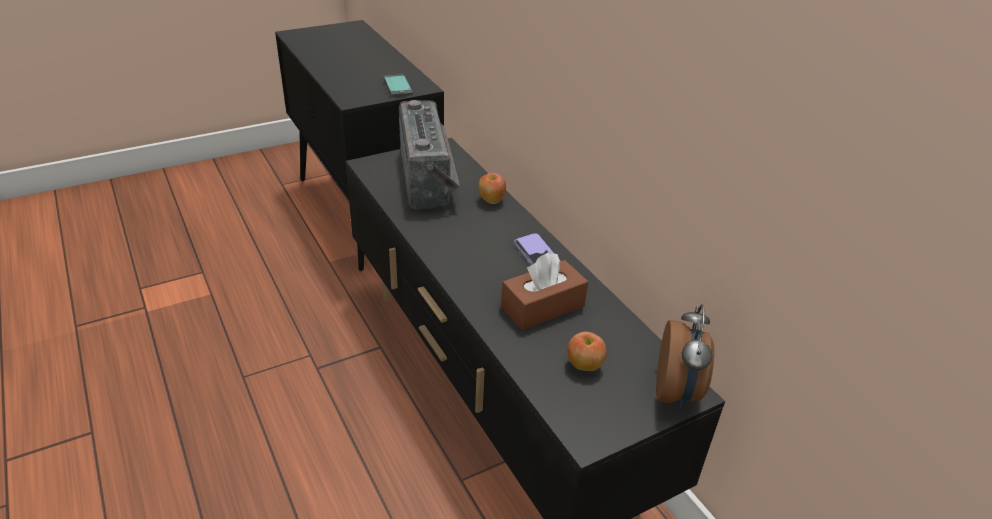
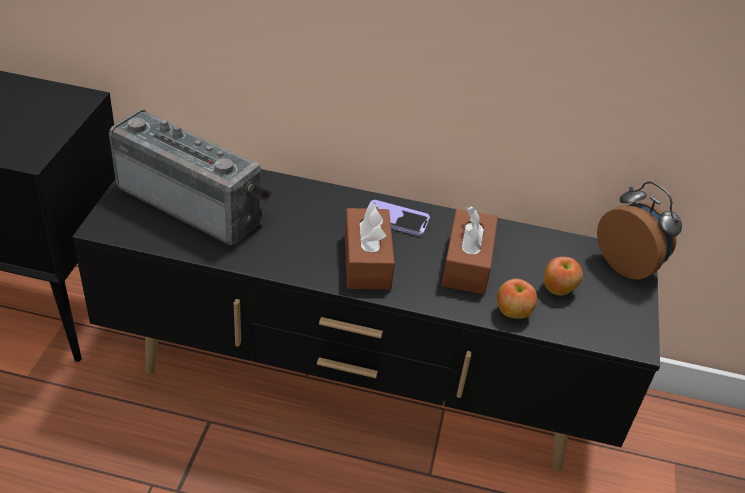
camera: 50 degrees left, 5 degrees up
(398, 87) = (51, 111): phone -> none
(477, 264) = (367, 261): none -> brown tissue box
(491, 200) = (284, 191): apple -> apple (513, 313)

